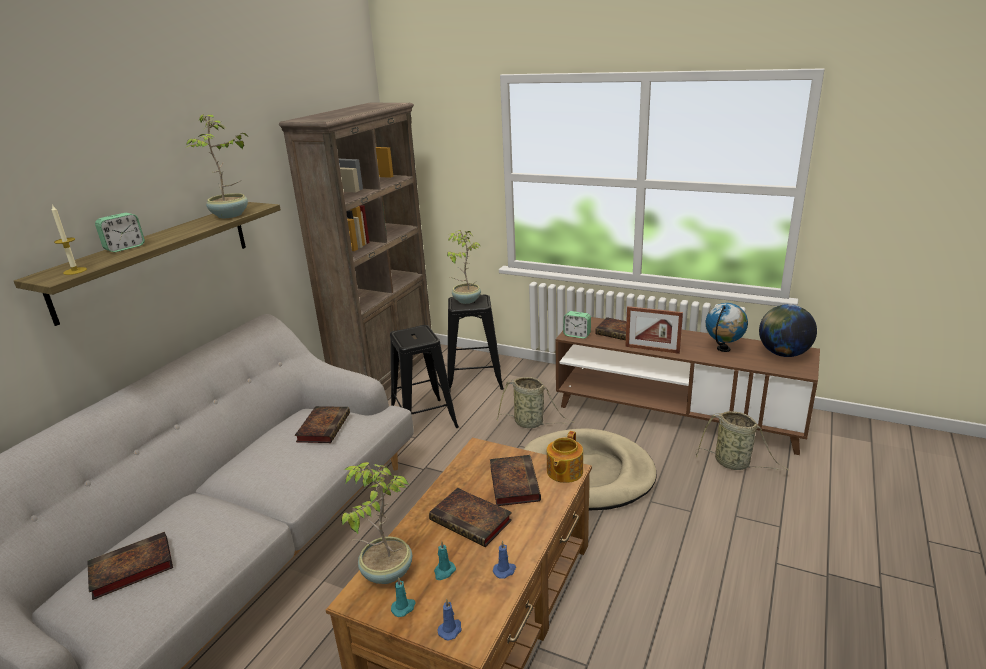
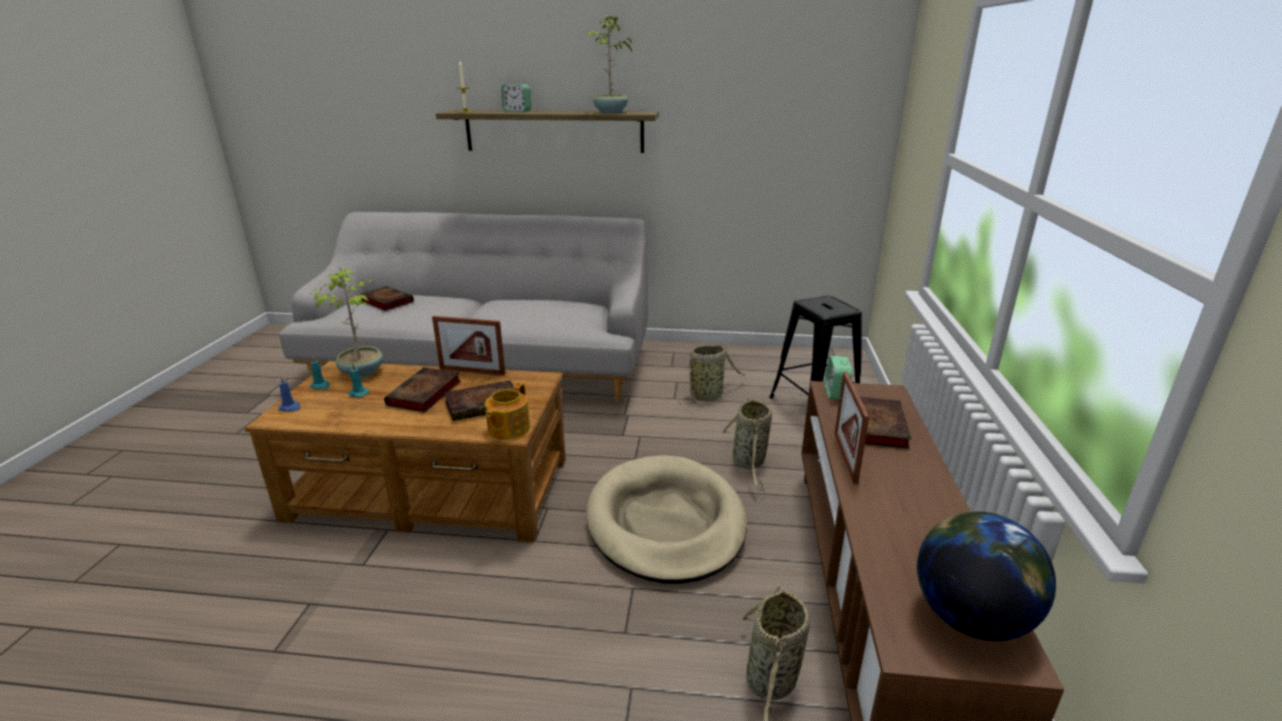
camera: 70 degrees right, 0 degrees up
(323, 427) = (563, 313): book -> none
(387, 378) = (769, 359): brown bookcase -> none
(424, 419) = (708, 395): black stool -> basket
(437, 488) = (472, 371): none -> picture frame
(466, 300) = (828, 303): potted plant -> none
(505, 570) = (354, 419): blue candle -> none
(564, 472) = (508, 429): teapot -> teapot turned 75 degrees counterclockwise
(723, 349) = (915, 532): globe -> none

